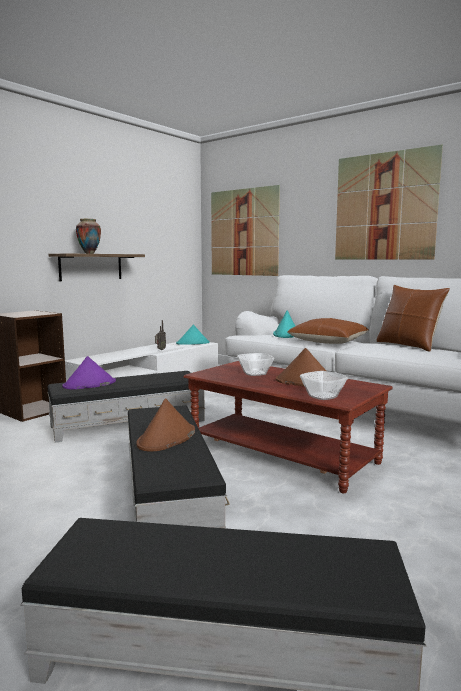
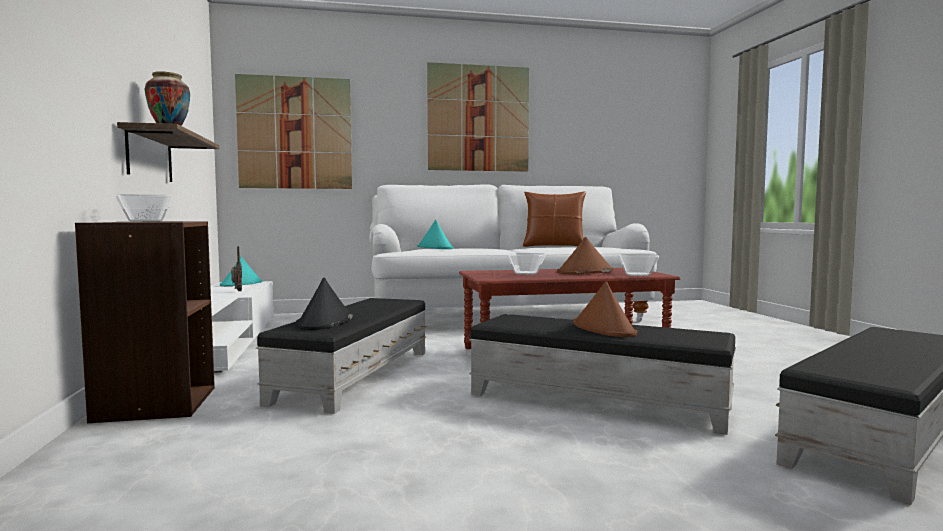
camera: 50 degrees left, 5 degrees down
(35, 312) = (146, 221): none -> bowl
(89, 384) = (324, 322): purple hat -> black hat
(328, 341) = (492, 249): brown pillow -> none

